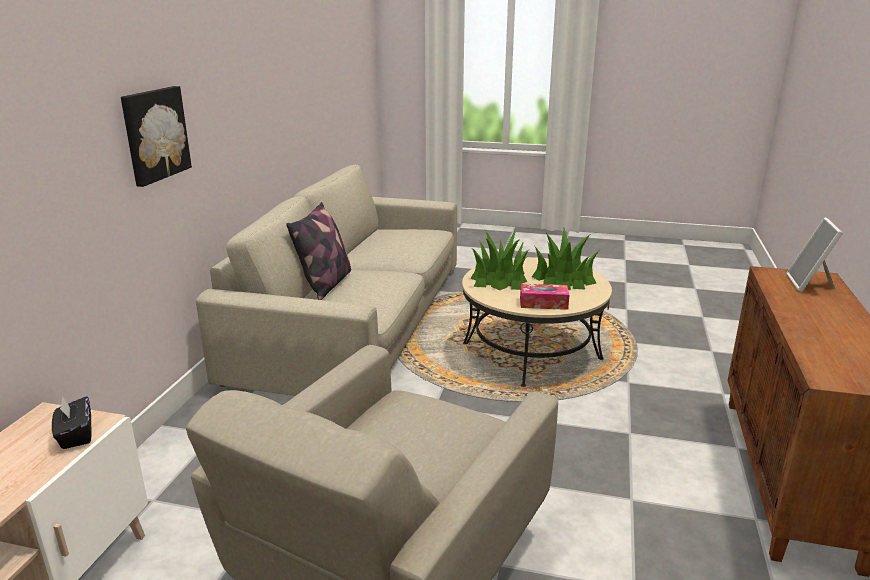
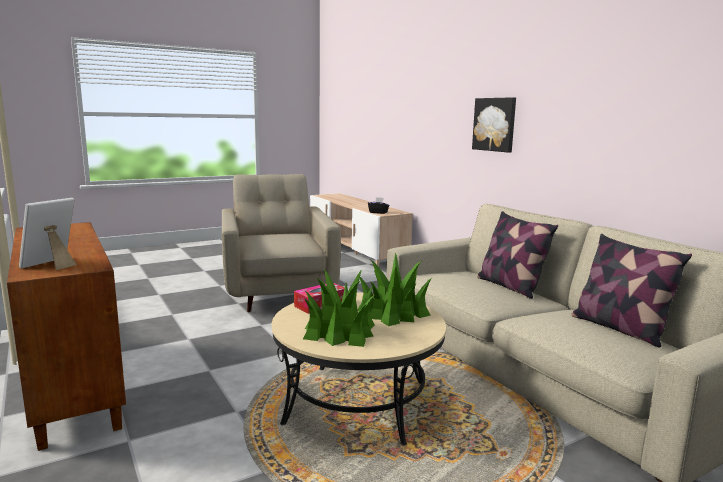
camera: 135 degrees right, 10 degrees down
(372, 242) = (619, 328): none -> pillow
(810, 284) = (52, 265): picture frame -> picture frame turned 120 degrees counterclockwise

